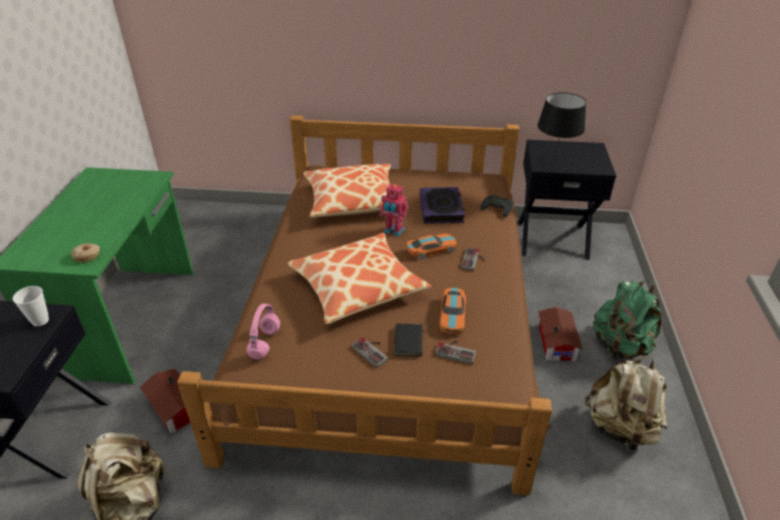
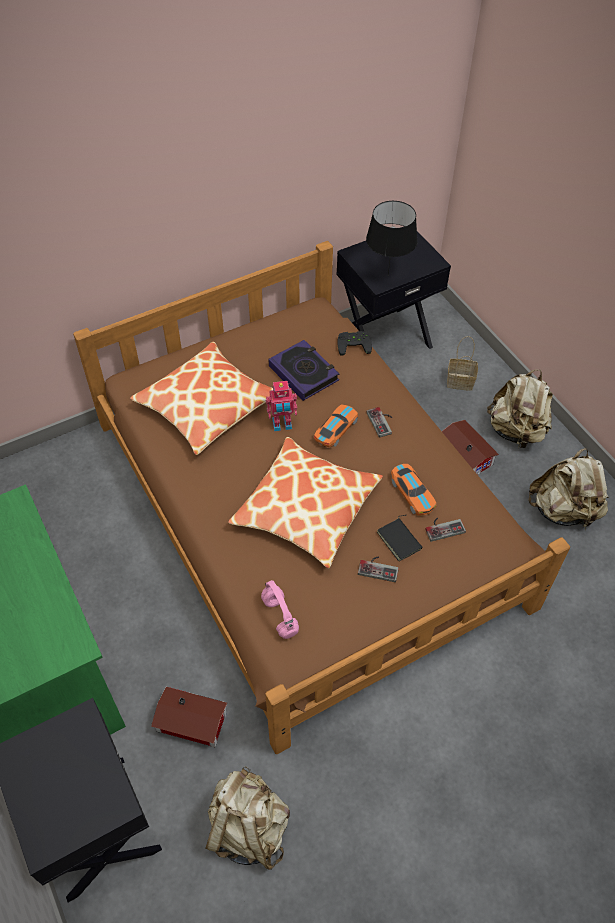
camera: 35 degrees left, 15 degrees up
(40, 321) = (80, 733): cup -> none
(87, 256) = (63, 640): donut -> none
(594, 290) = (459, 382): none -> basket
(620, 346) = (516, 431): green backpack -> beige backpack

